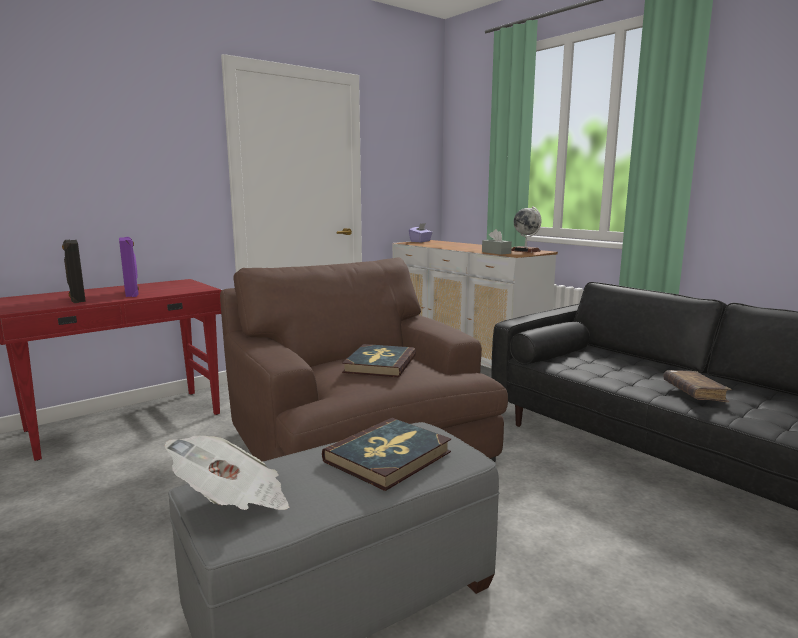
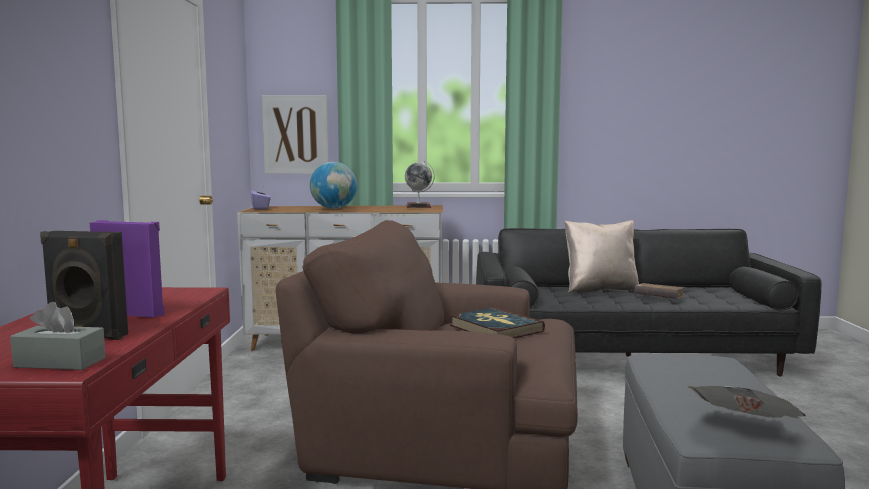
camera: 50 degrees left, 5 degrees down
(388, 457) = (703, 374): book -> none
(459, 246) = (334, 208): none -> globe
(468, 181) = (295, 134): none -> picture
(496, 252) = (404, 210): grey tissue box -> grey tissue box (60, 362)
(659, 368) = (600, 289): none -> beige pillow

